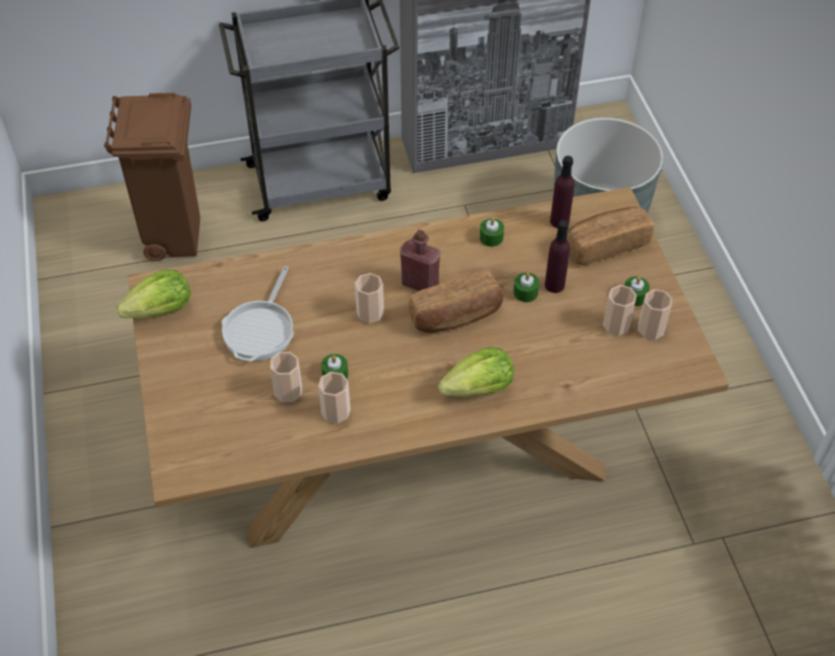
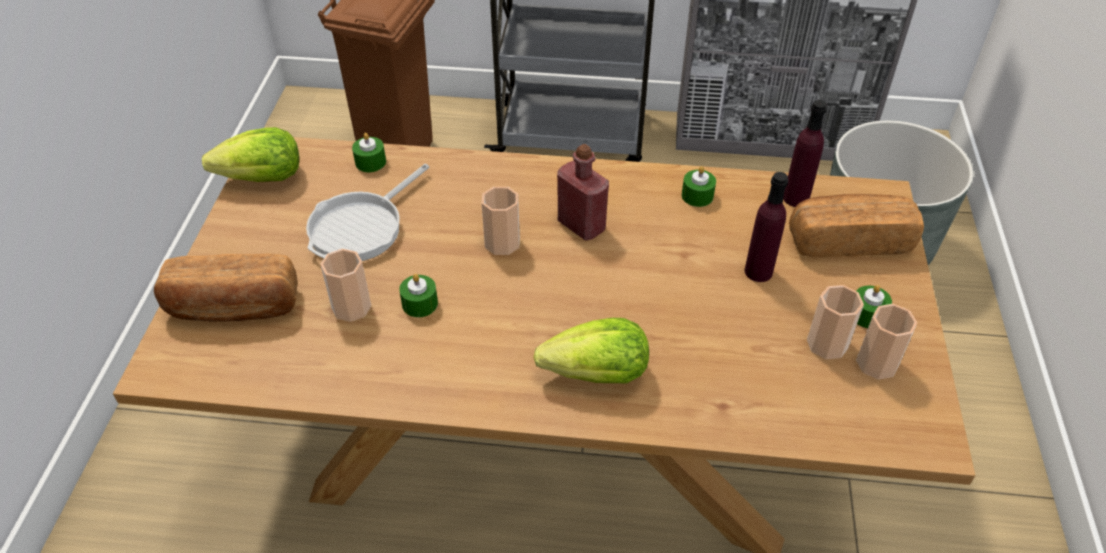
camera: 20 degrees right, 5 degrees down
(335, 411) = (395, 349): cup -> none
(456, 316) = (609, 275): bread -> bread (234, 307)
(525, 292) = (715, 270): green candle -> green candle (370, 162)

